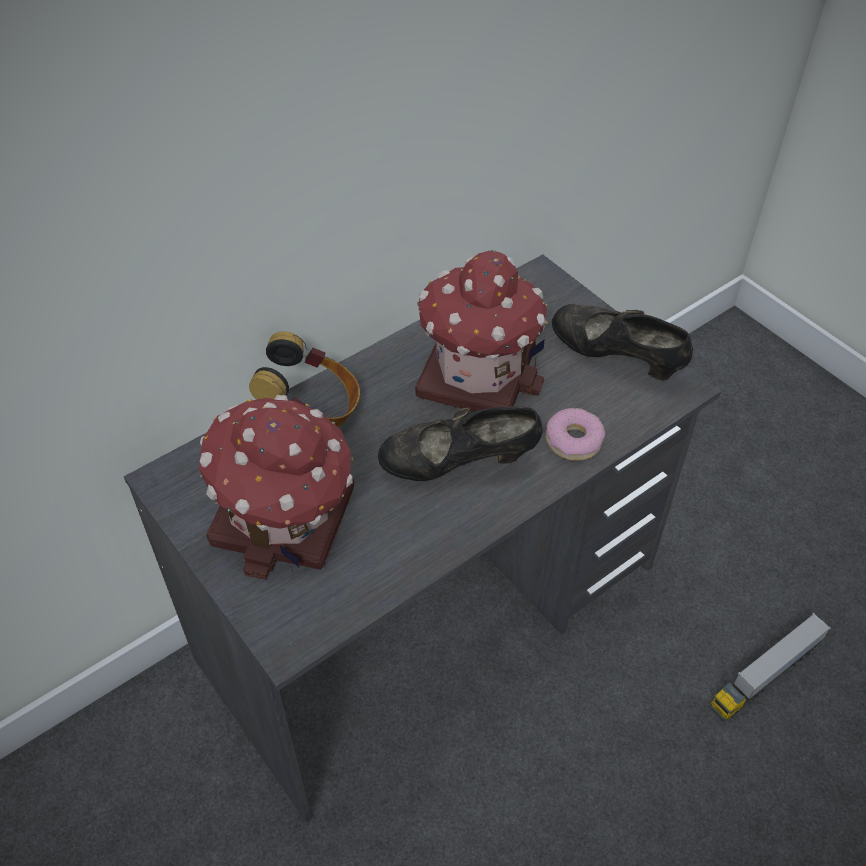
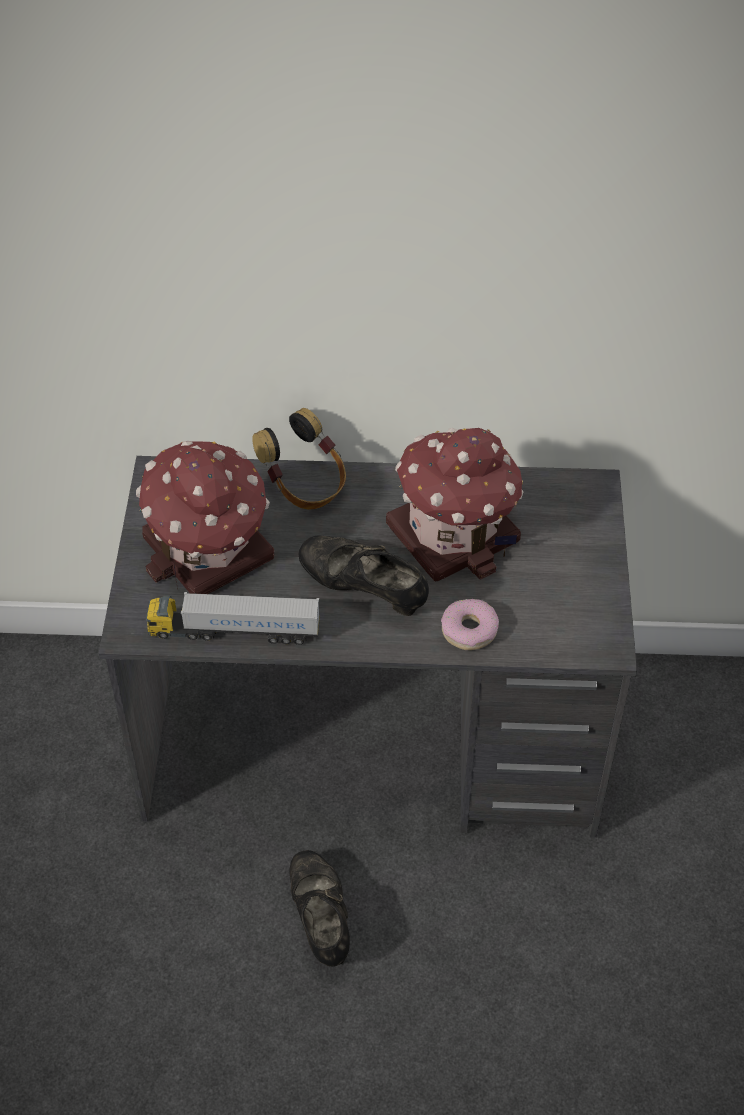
camera: 40 degrees right, 0 degrees up
(616, 359) = (578, 591): black shoe -> black shoe (320, 920)
(765, 676) = (604, 992): toy truck -> toy truck (234, 631)

